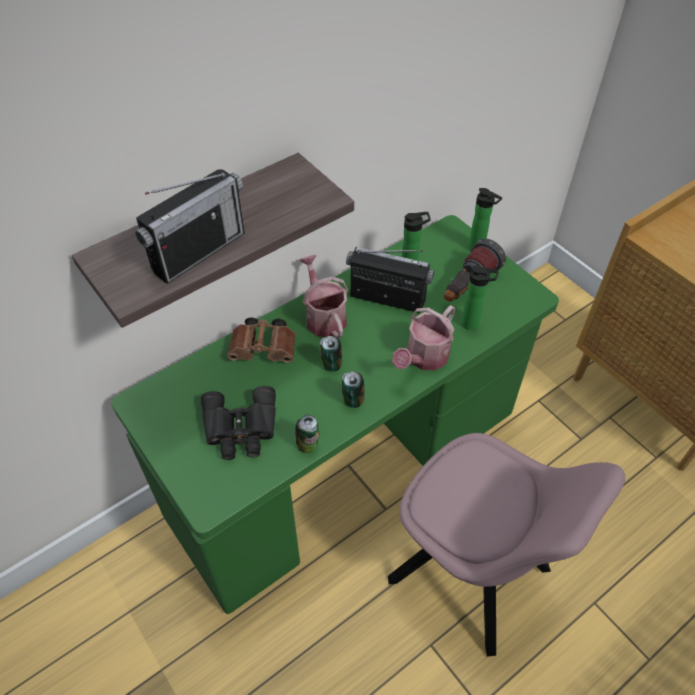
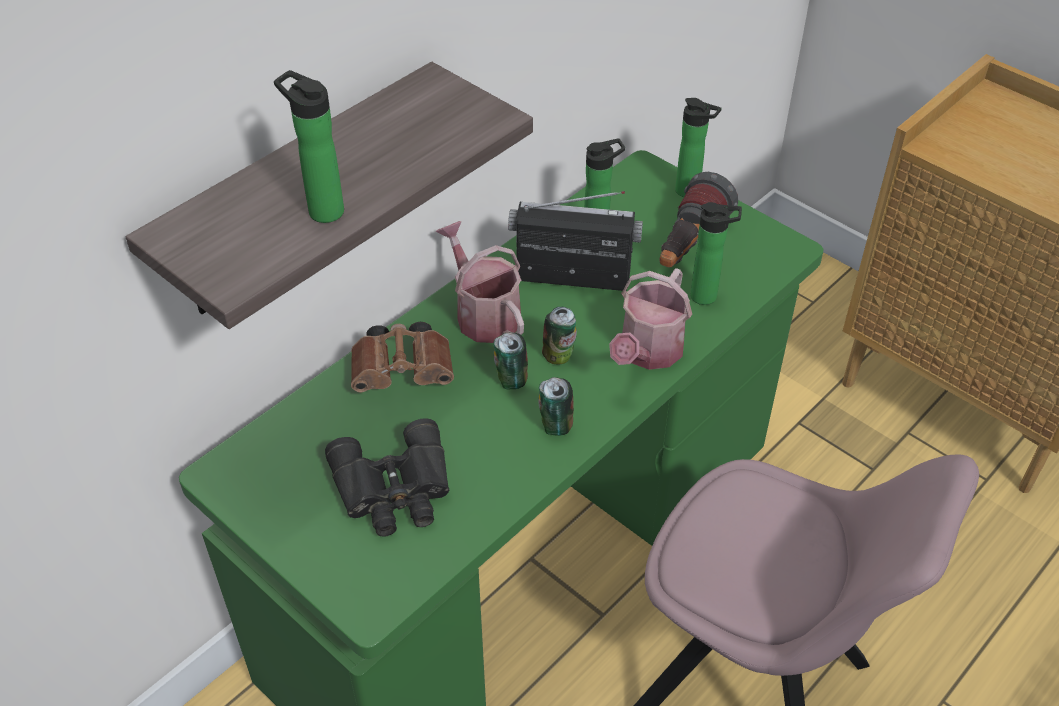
camera: 10 degrees left, 5 degrees down
(199, 252) = (322, 210): radio -> bottle
(308, 445) = (504, 497): can -> can (559, 355)

